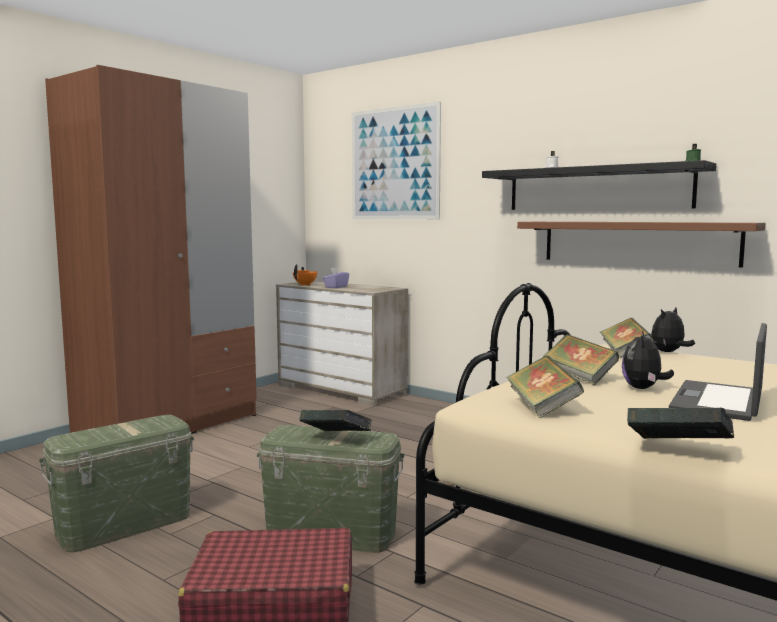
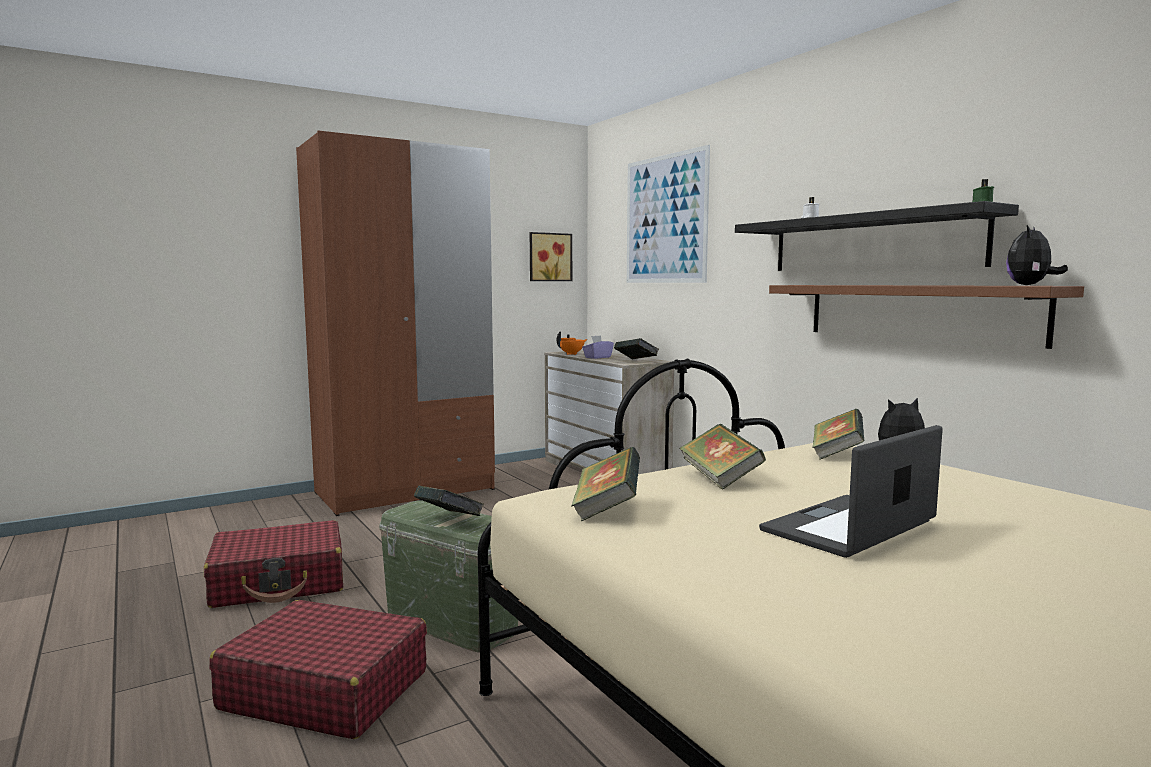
camera: 20 degrees right, 0 degrees up
(124, 525) = (279, 582): green storage box -> red suitcase
(275, 195) = (549, 257): none -> picture
(643, 388) = (777, 500): plush toy -> plush toy (1030, 285)
(678, 451) = (672, 583): book -> book (636, 361)

